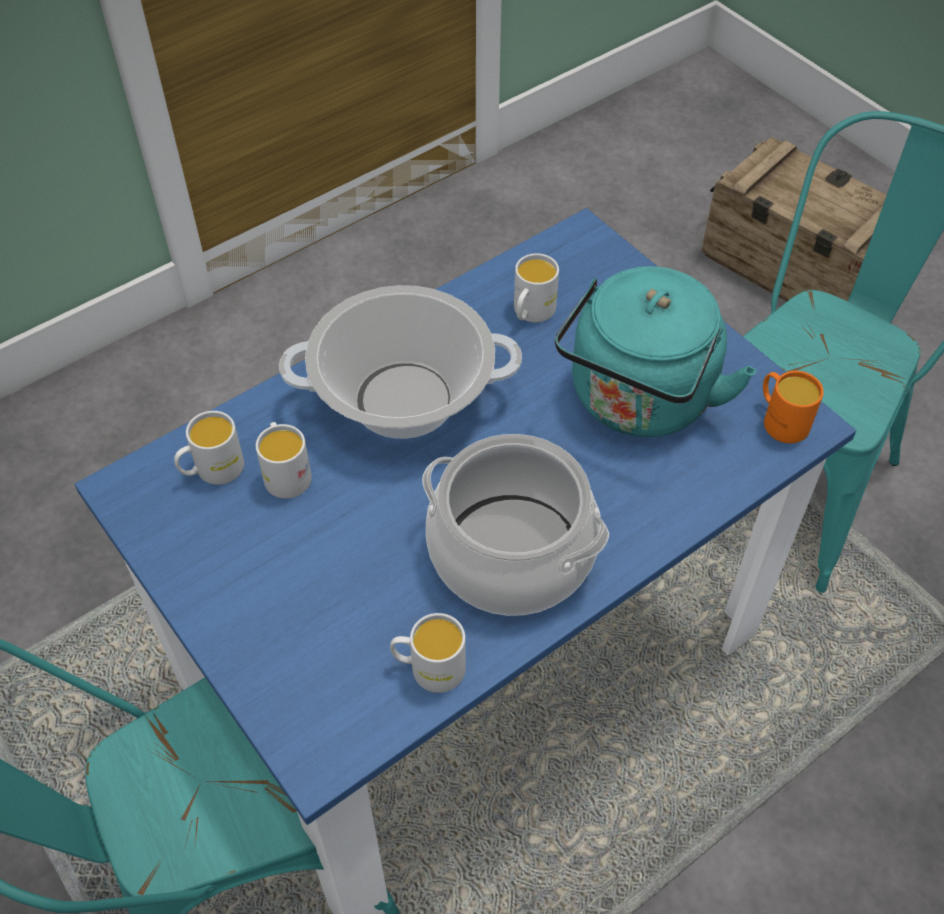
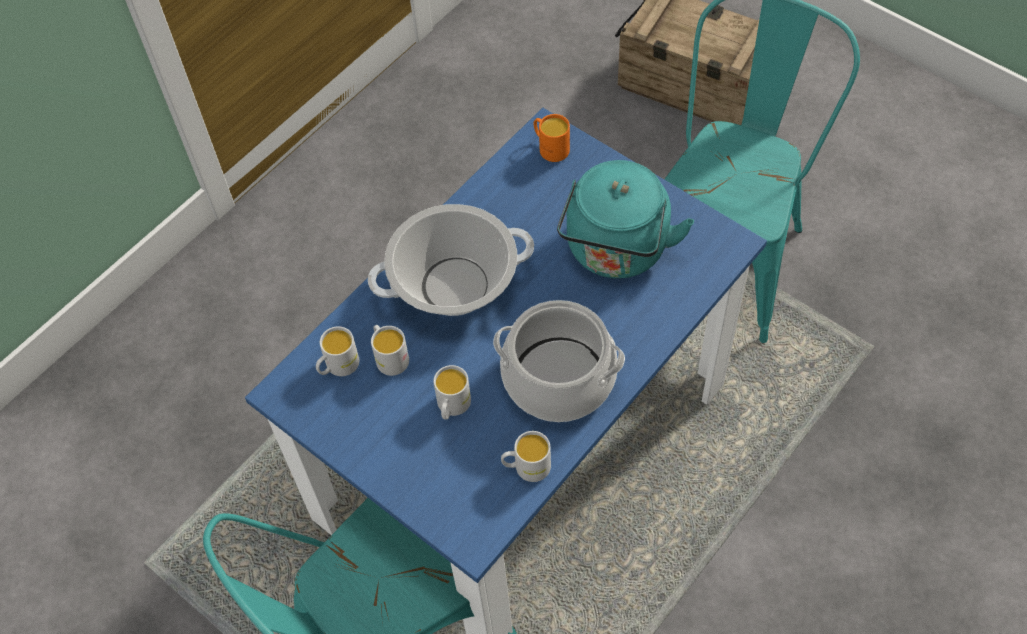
camera: 10 degrees left, 5 degrees up
(531, 313) = (525, 200): white mug -> white mug (452, 407)
(780, 420) = (715, 244): orange mug -> orange mug (550, 147)

